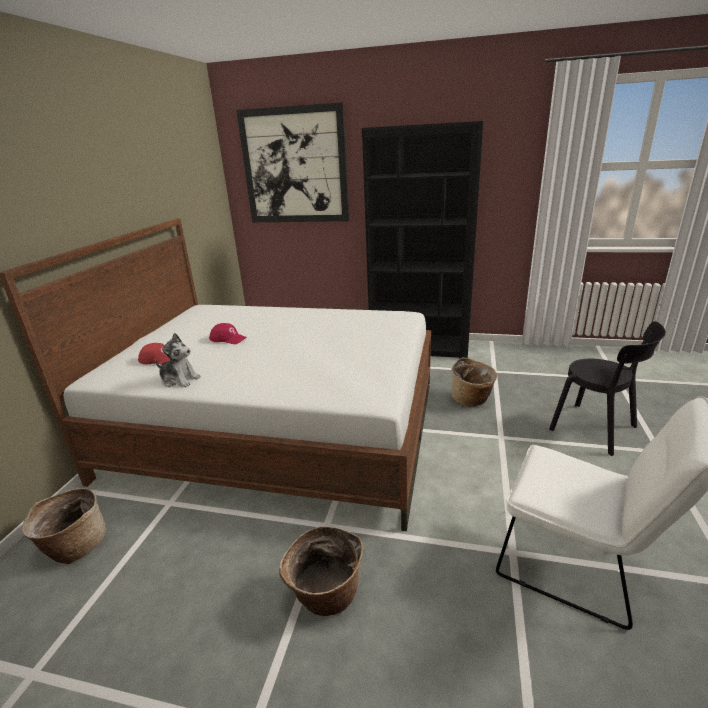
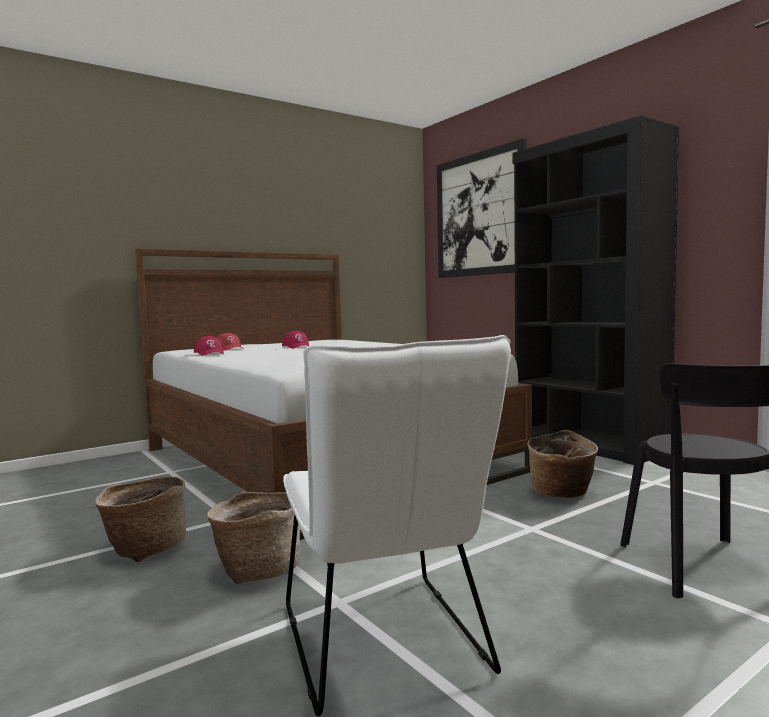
camera: 40 degrees right, 20 degrees down
(75, 546) = (91, 472): basket -> basket (257, 570)
(179, 380) = (210, 353): plush toy -> red cap

